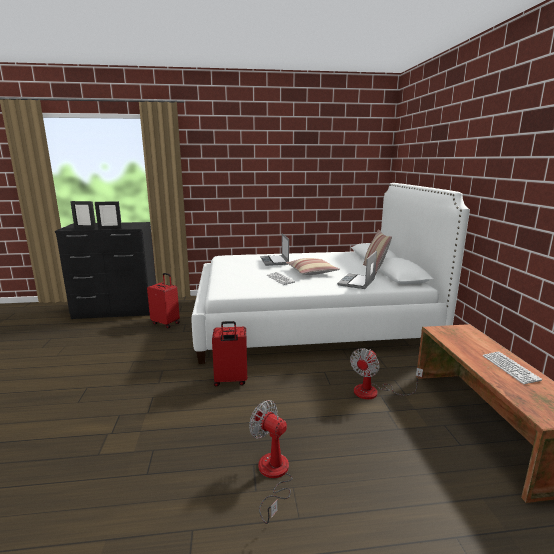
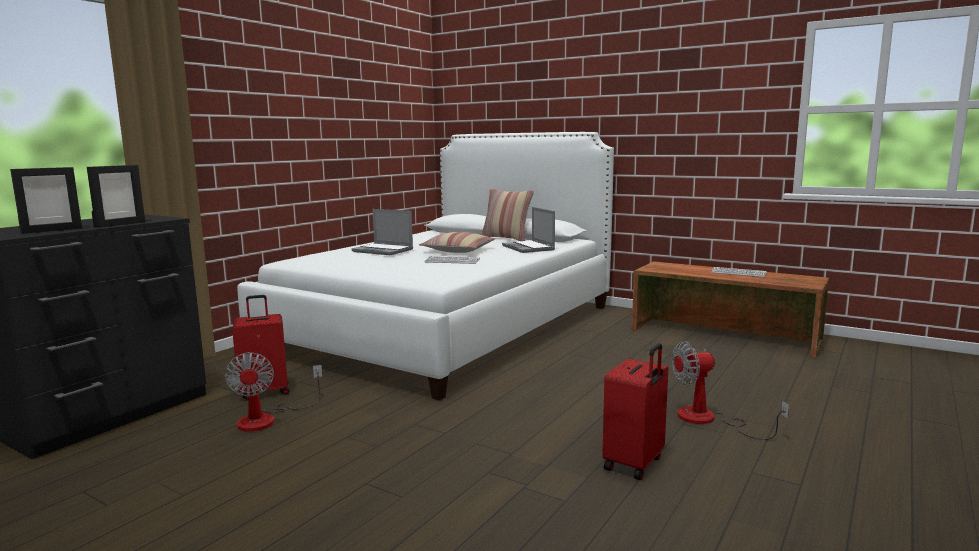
camera: 50 degrees left, 5 degrees down
(230, 380) = (512, 395): red suitcase -> red suitcase (635, 464)
(374, 392) = (633, 349): fan -> fan (268, 418)

